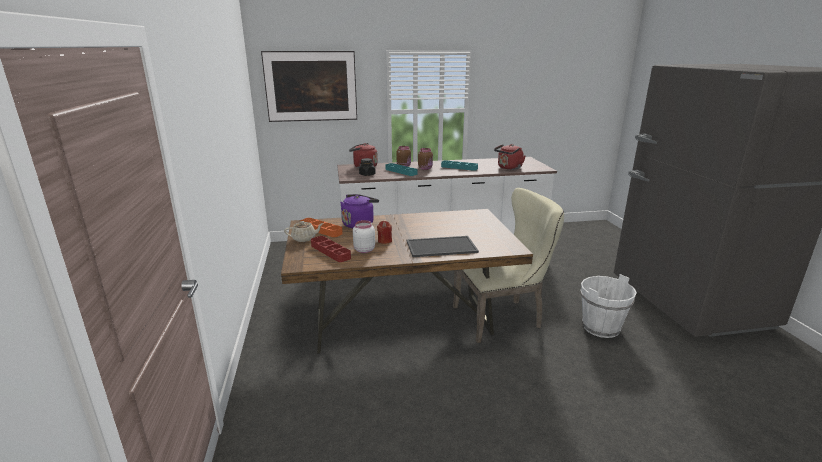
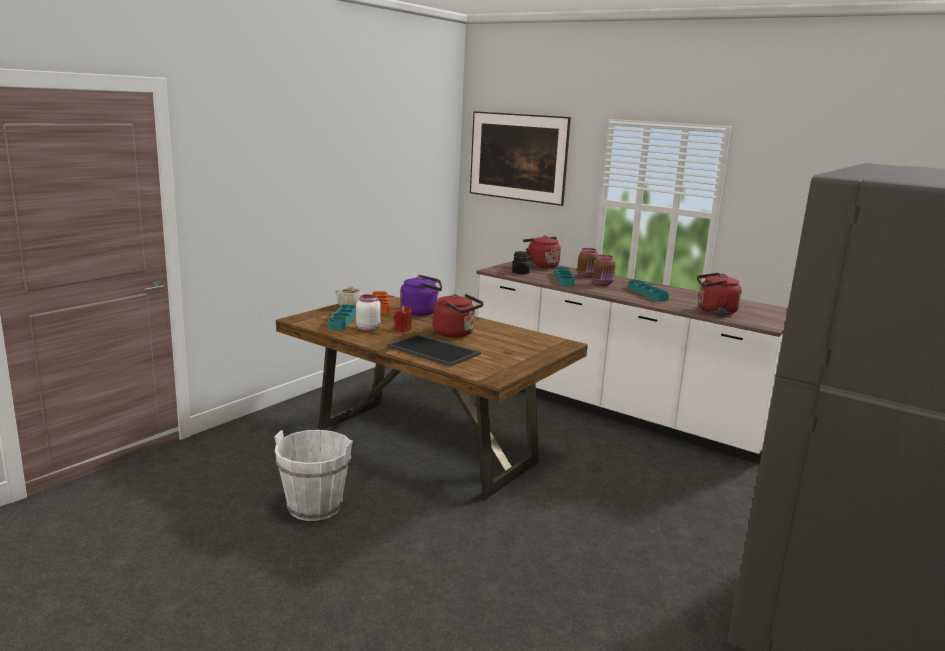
camera: 45 degrees right, 5 degrees down
(330, 251) = (343, 320): red tray -> turquoise tray
(419, 230) = (456, 334): none -> red kettle
(502, 317) = (531, 493): beige chair -> none
(600, 327) = (628, 565): white bucket -> white bucket (315, 506)

